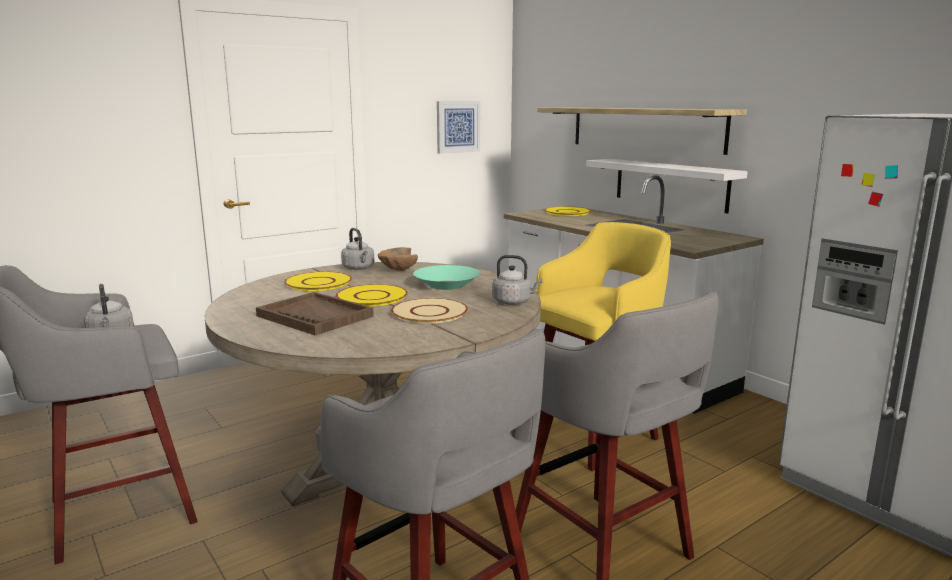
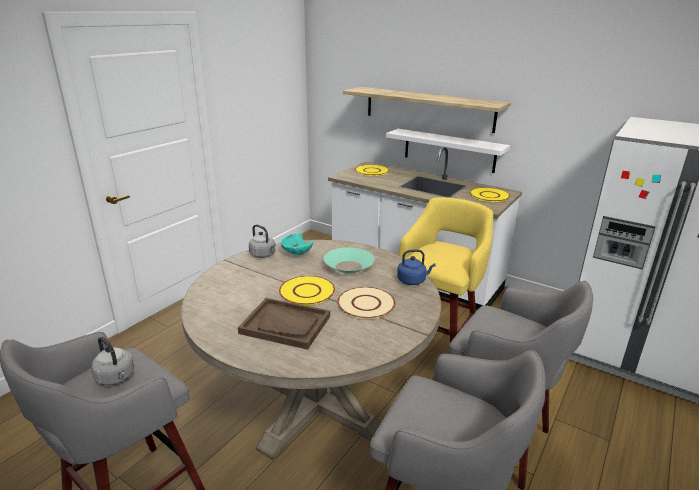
camera: 20 degrees left, 10 degrees up
(318, 283) = (248, 279): yellow plate -> yellow plate (489, 195)
(397, 270) = (296, 254): brown bowl -> turquoise bowl
(457, 127) = (272, 103): picture -> none
(514, 302) = (413, 280): grey kettle -> blue kettle

